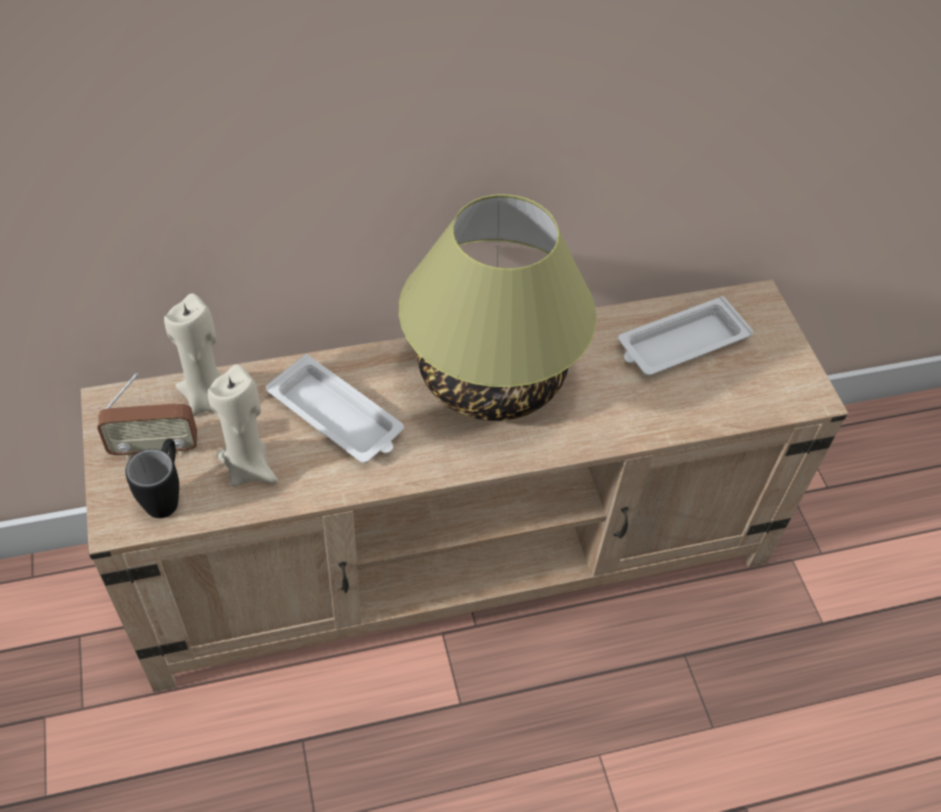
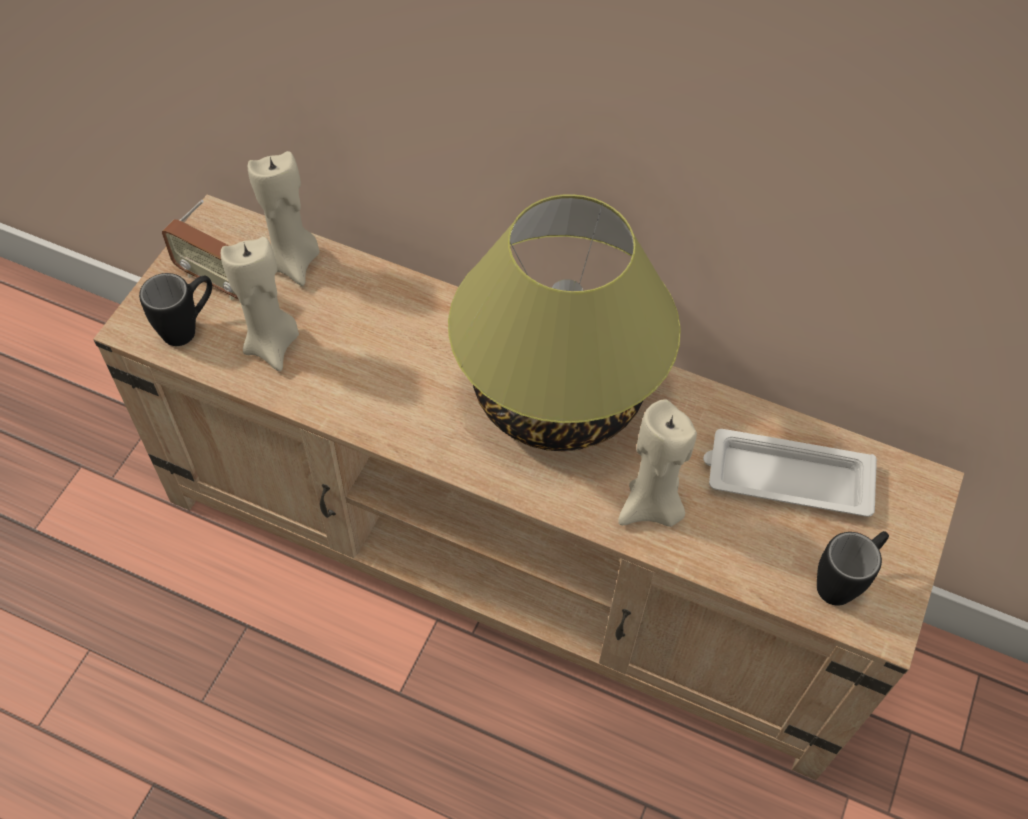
camera: 40 degrees right, 5 degrees up
(337, 417) = (385, 345): white tray -> none
(619, 413) = (652, 507): none -> beige candle
(769, 385) = (844, 581): none -> black mug

